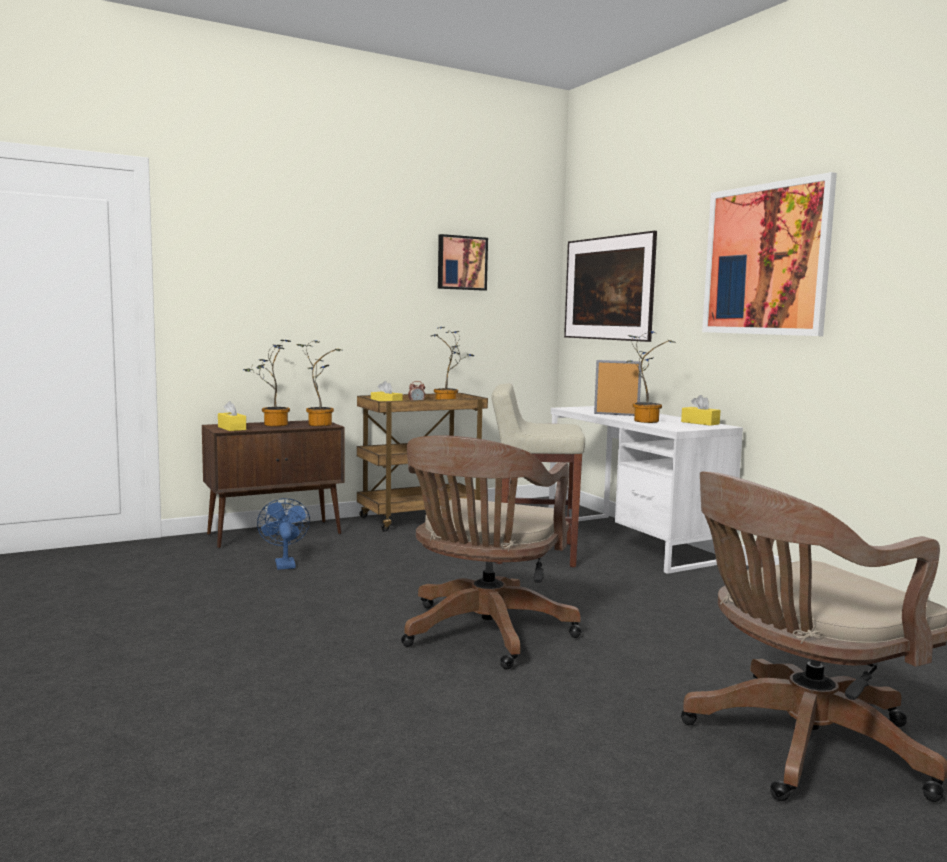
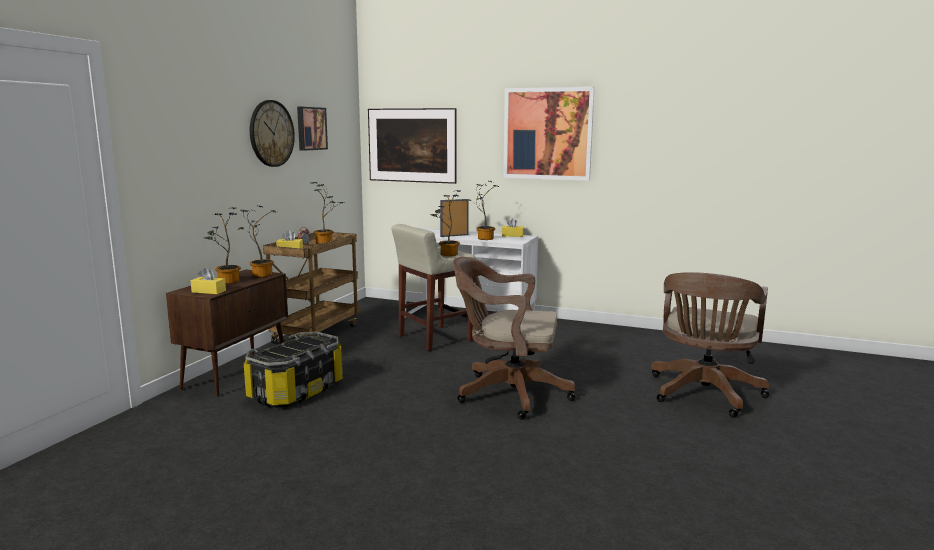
camera: 40 degrees left, 5 degrees up
(284, 563) = (297, 391): blue fan -> storage box
(389, 264) = (271, 133): none -> wall clock
(483, 635) = (507, 393): brown office chair -> brown office chair turned 120 degrees clockwise
(544, 430) = (447, 254): none -> potted plant

